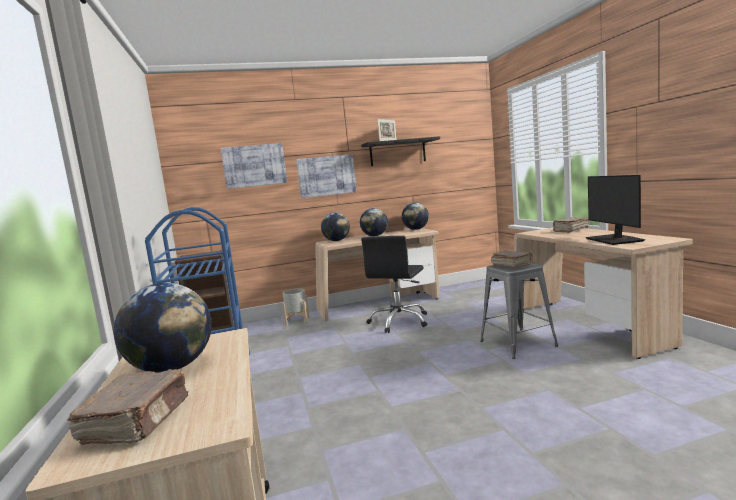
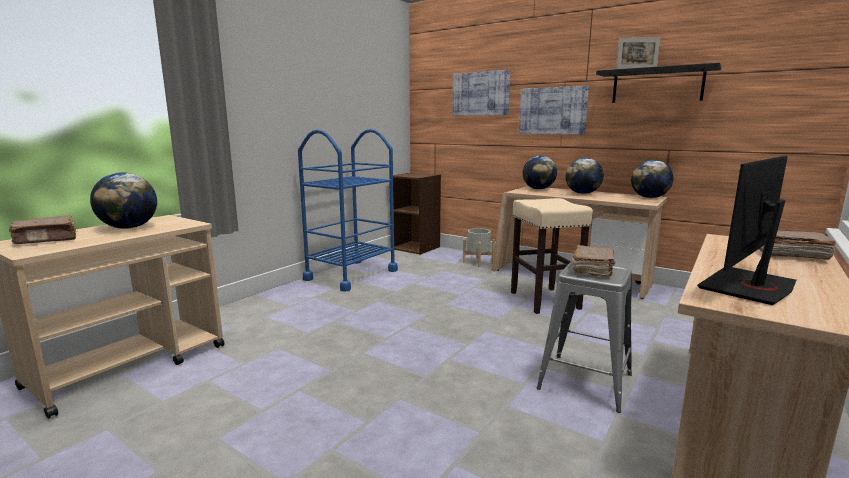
camera: 50 degrees right, 5 degrees up
(399, 321) = (544, 300): black office chair -> beige stool

